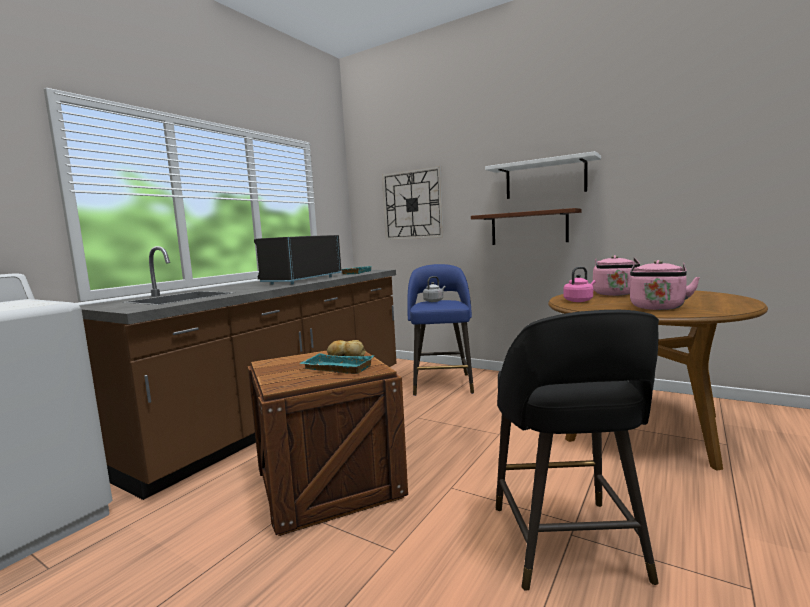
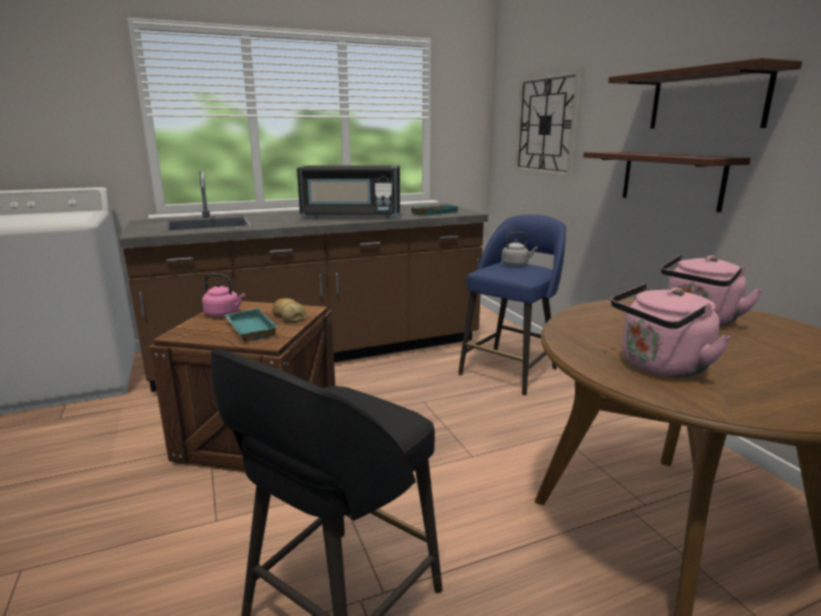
camera: 35 degrees right, 10 degrees up
(301, 280) = (351, 216): black microwave -> black microwave turned 150 degrees counterclockwise
(545, 179) = (707, 100): white shelf -> brown shelf
(579, 301) = (606, 318): pink kettle -> pink kettle (224, 314)

